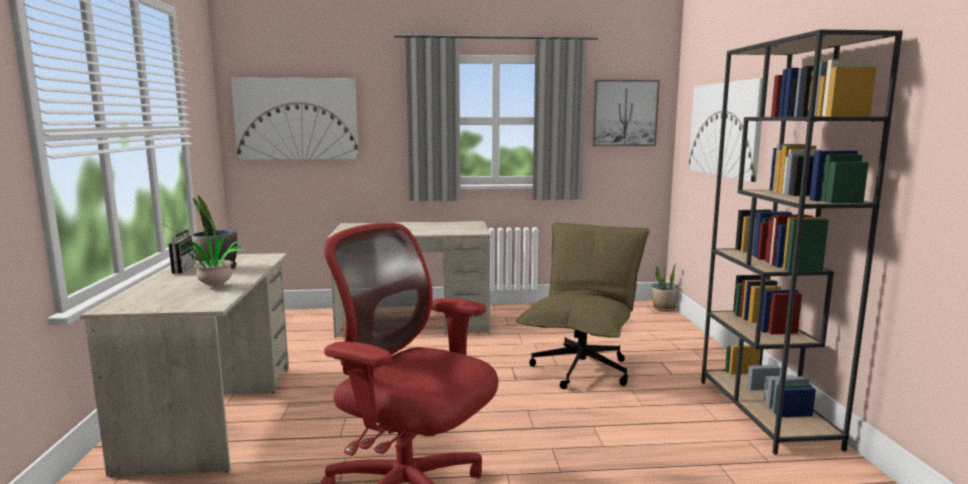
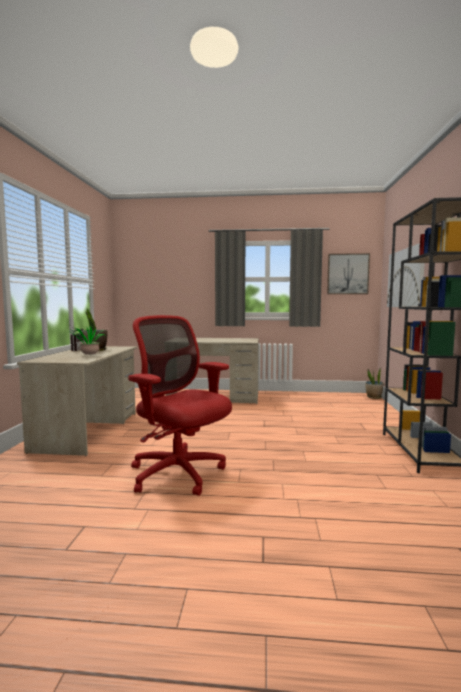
camera: 10 degrees right, 5 degrees down
(296, 119) = (154, 278): picture -> none
(580, 370) = (306, 424): beige office chair -> none

